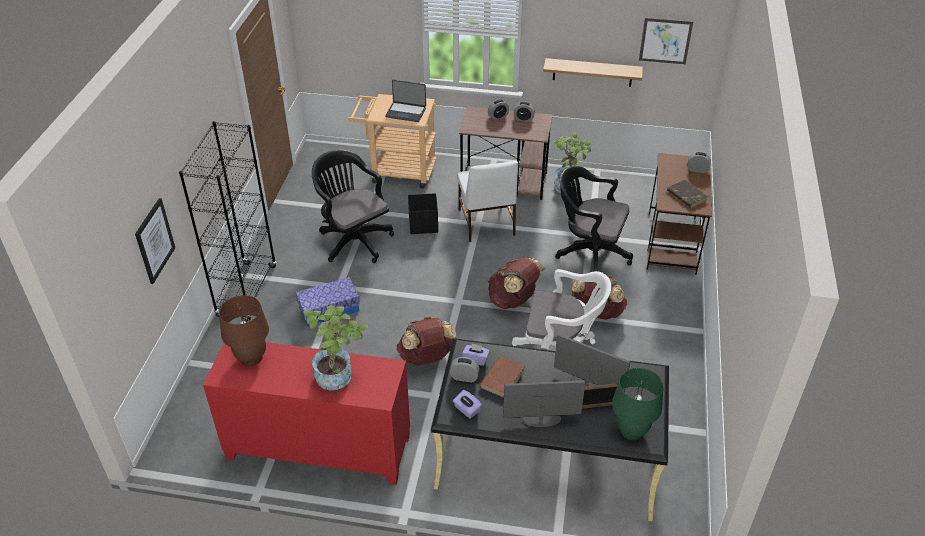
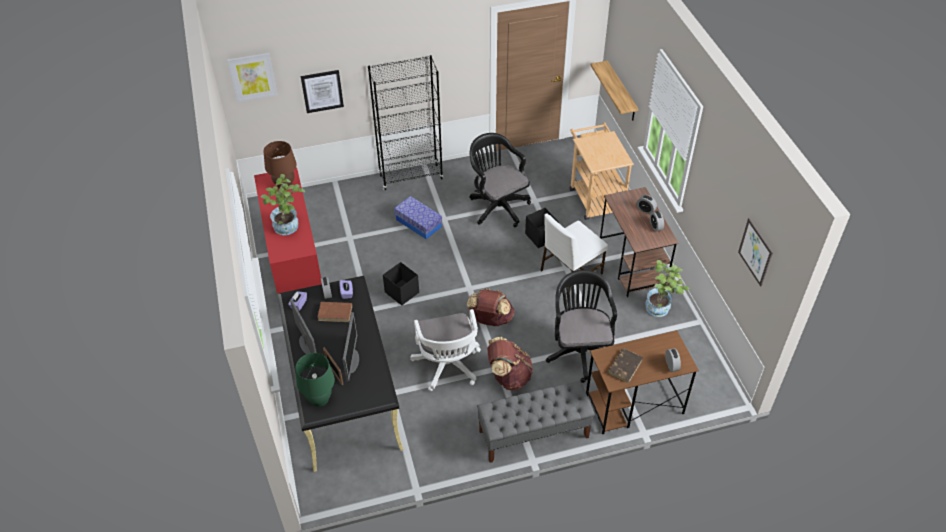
camera: 65 degrees right, 5 degrees up
(99, 271) = (252, 77): none -> picture
(353, 240) = (497, 206): black office chair -> black office chair turned 60 degrees counterclockwise
(406, 112) = (601, 155): laptop -> none
(426, 358) = (401, 292): brown backpack -> black storage box
(592, 72) = (715, 234): shelf -> shelf (621, 92)
(677, 320) = (533, 434): none -> grey bench

